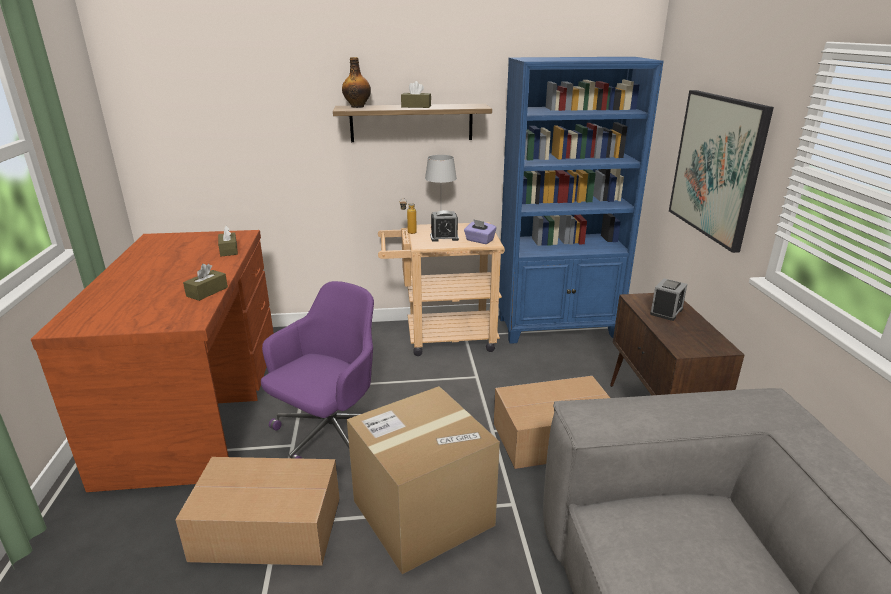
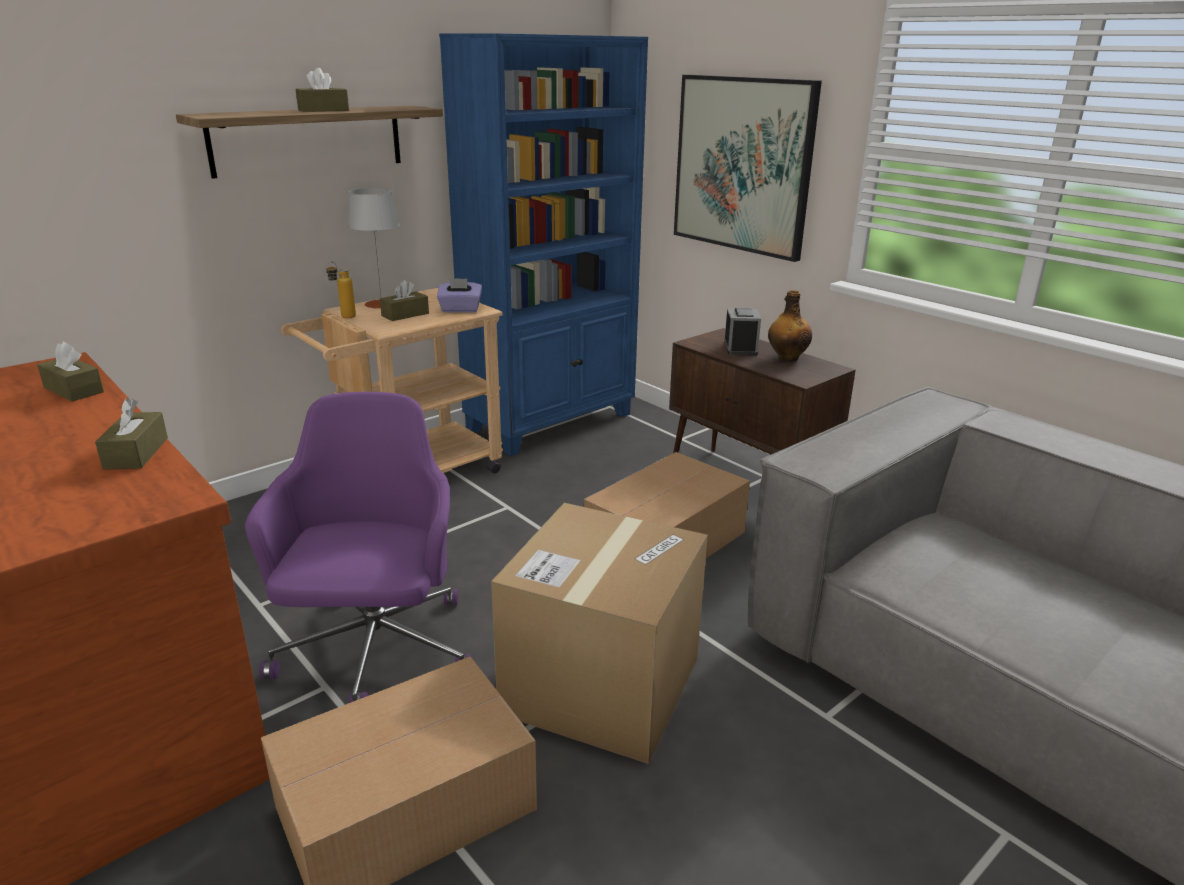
camera: 35 degrees left, 0 degrees up
(357, 106) = (225, 113): bottle -> bottle (787, 358)
(444, 237) = (405, 314): alarm clock -> brown tissue box

